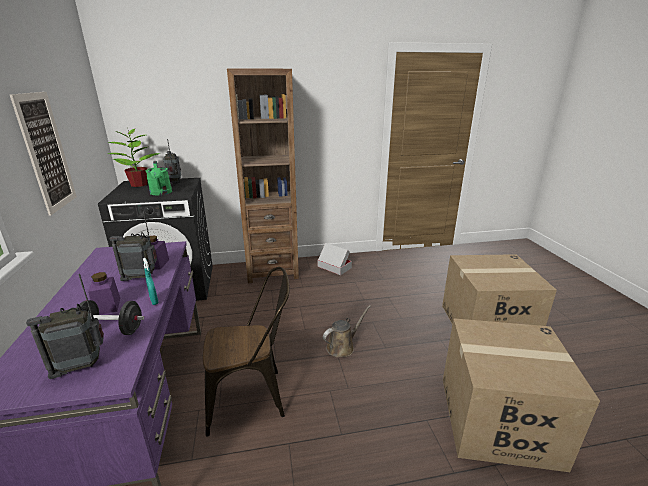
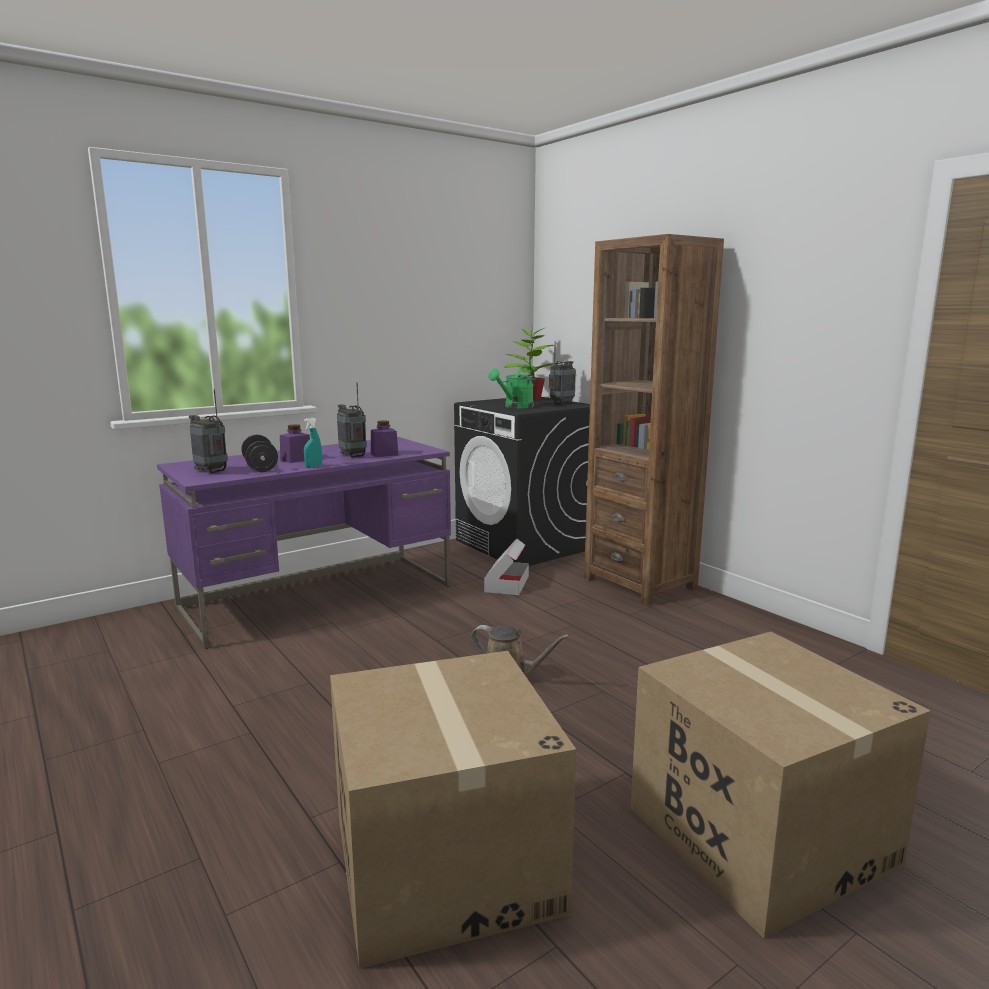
camera: 65 degrees right, 10 degrees down
(46, 152) = (393, 331): picture -> none
(252, 397) = (366, 644): brown chair -> none
(334, 267) = (728, 624): cardboard box -> cardboard box (507, 584)

